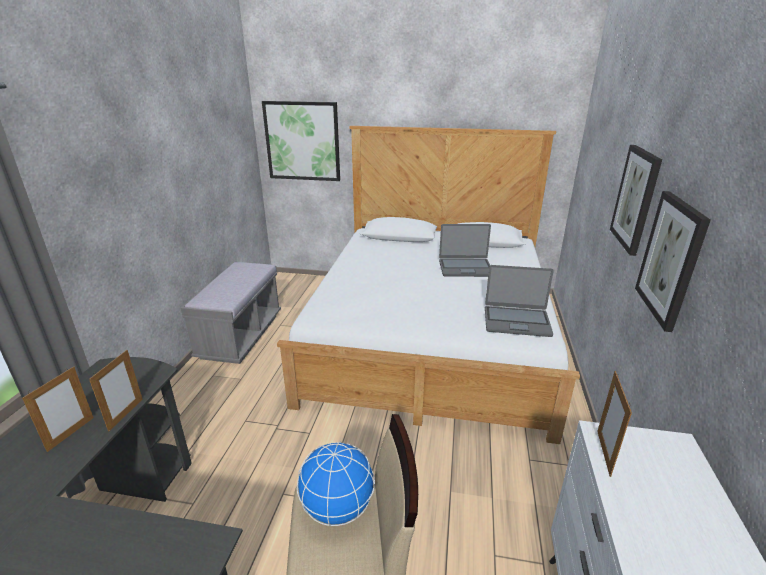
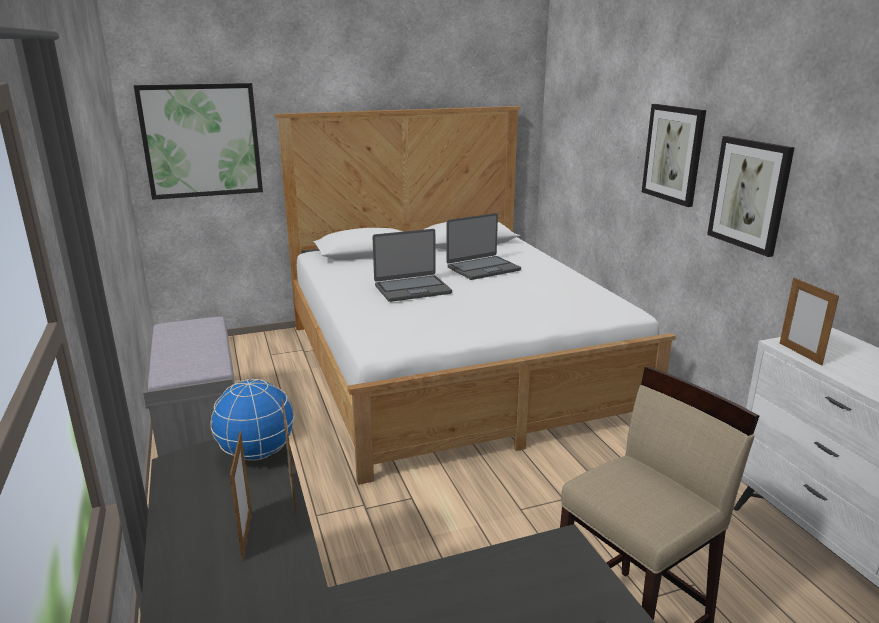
camera: 30 degrees left, 5 degrees down
(338, 508) = (627, 481): globe -> globe (257, 453)
(516, 321) = (589, 302): laptop -> laptop (412, 289)

